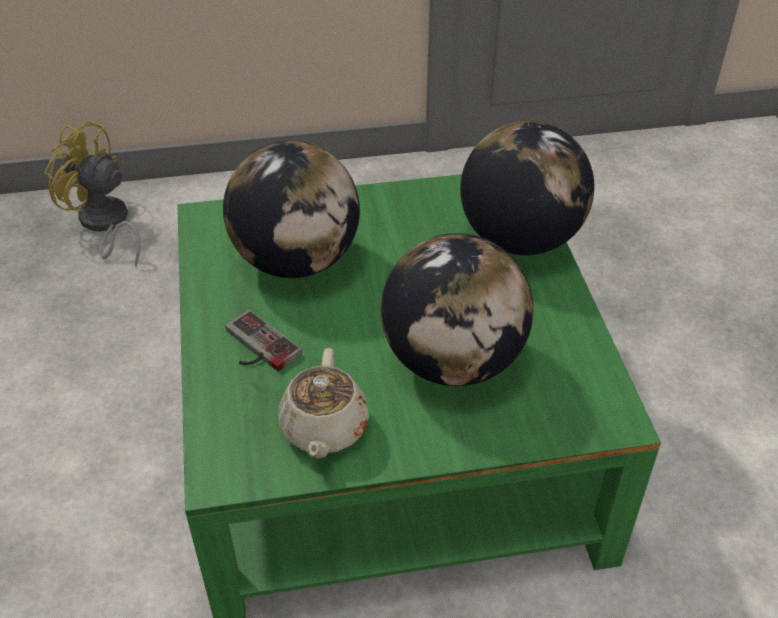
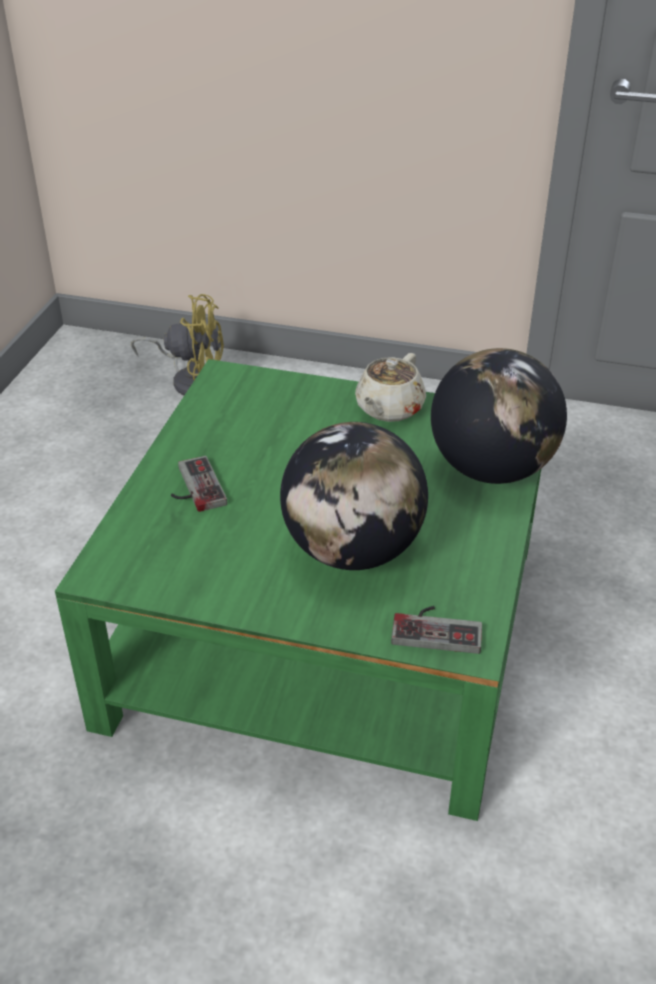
camera: 25 degrees right, 5 degrees down
(104, 225) = (191, 380): yellow fan -> yellow fan turned 135 degrees clockwise
(296, 261) = (274, 430): globe -> none
(323, 429) = (203, 568): beige teapot -> beige teapot (388, 409)
(577, 411) = (437, 628): none -> game controller

